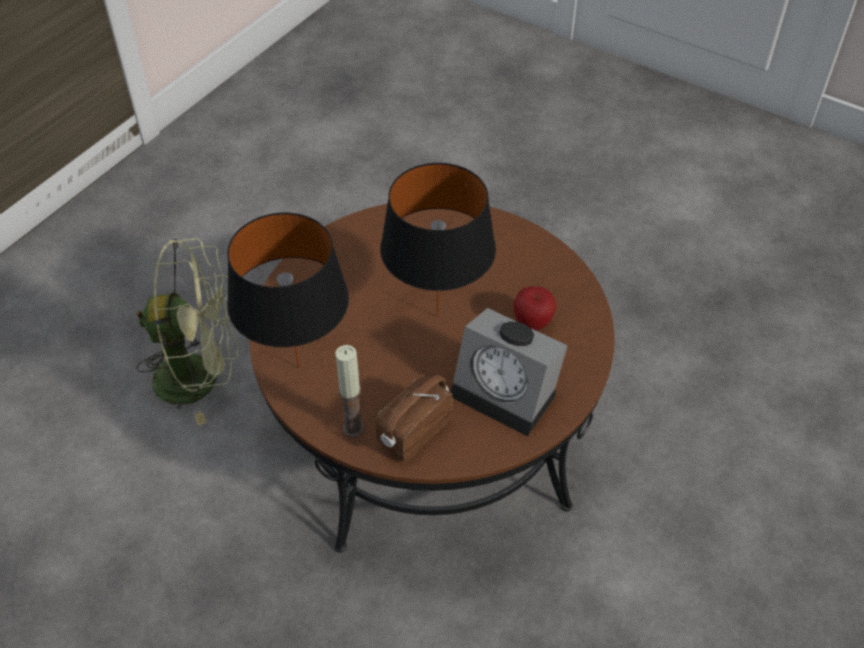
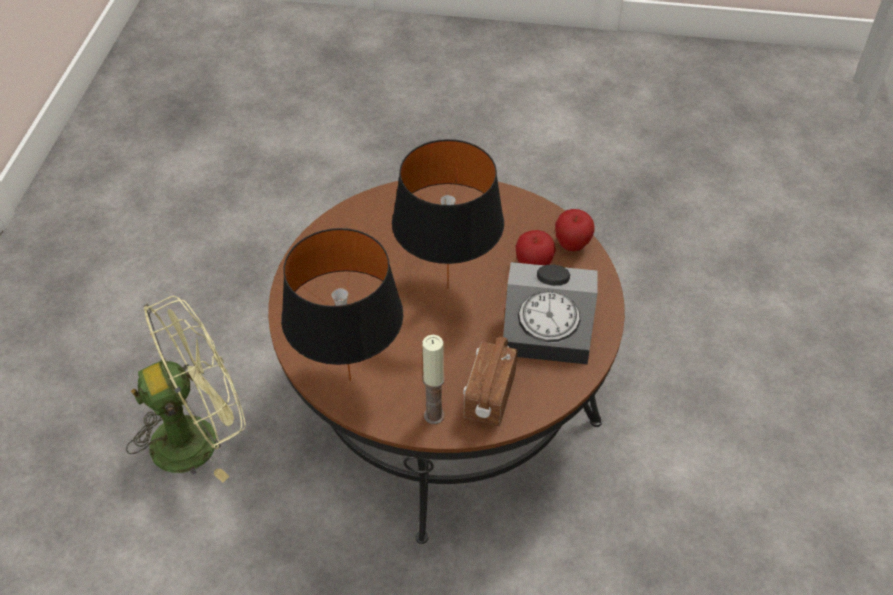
camera: 25 degrees left, 0 degrees up
(583, 316) = (572, 245): none -> apple

